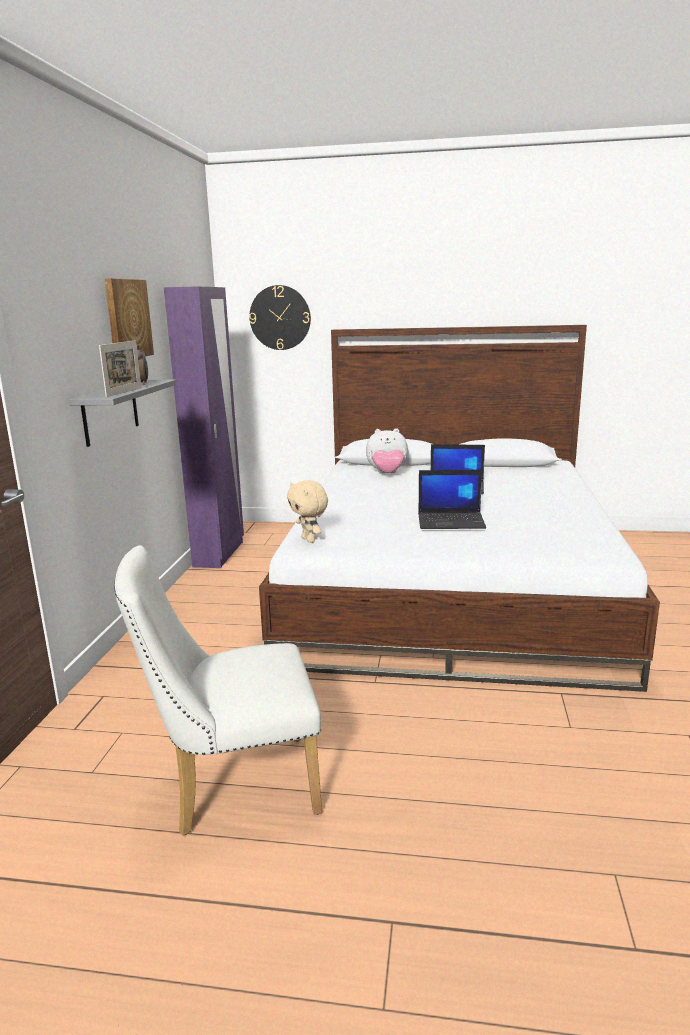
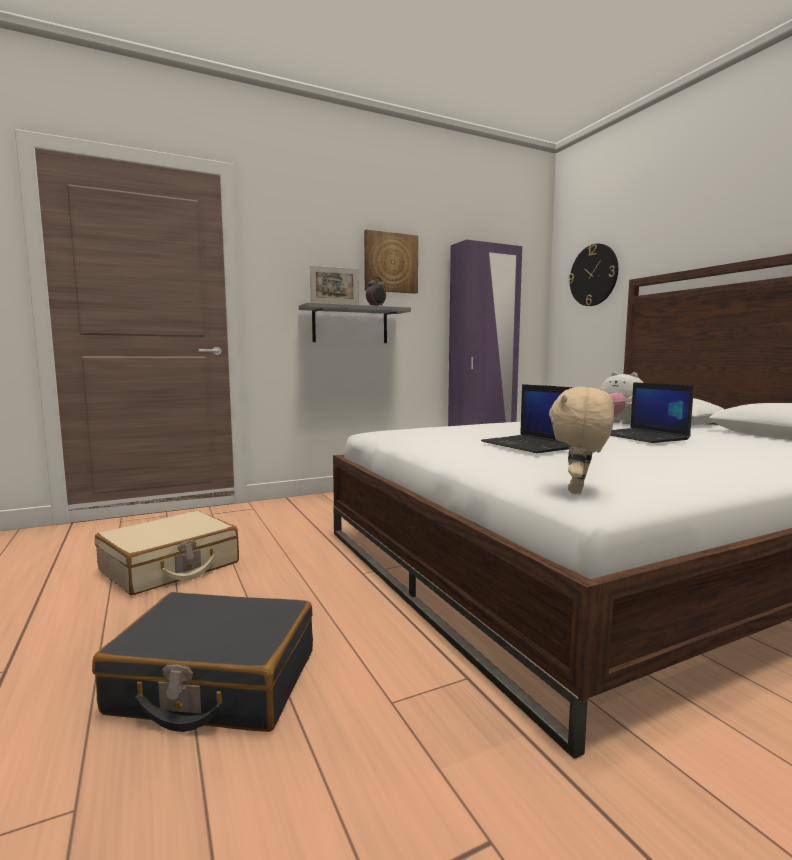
camera: 55 degrees right, 10 degrees down
(233, 787) = (170, 567): white chair -> beige suitcase
(309, 540) = (393, 431): beige plush toy -> beige plush toy (578, 491)
(501, 793) = (215, 682): none -> black suitcase

